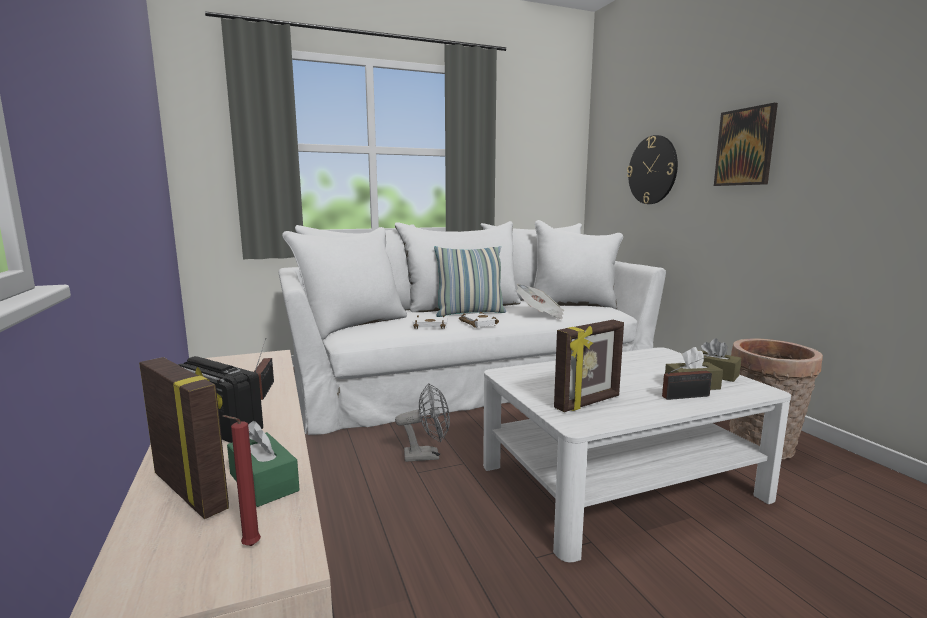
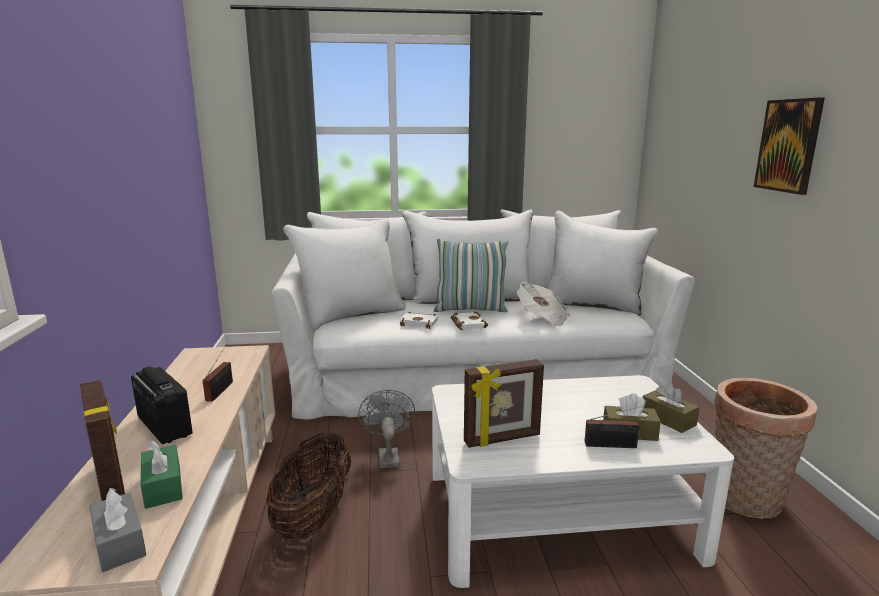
camera: 15 degrees right, 5 degrees up
(248, 547) = (119, 542): red candle -> grey tissue box
(380, 522) = (314, 516): none -> basket
(427, 455) = (387, 455): grey fan -> grey fan turned 105 degrees counterclockwise
(652, 170) = (701, 156): wall clock -> none

